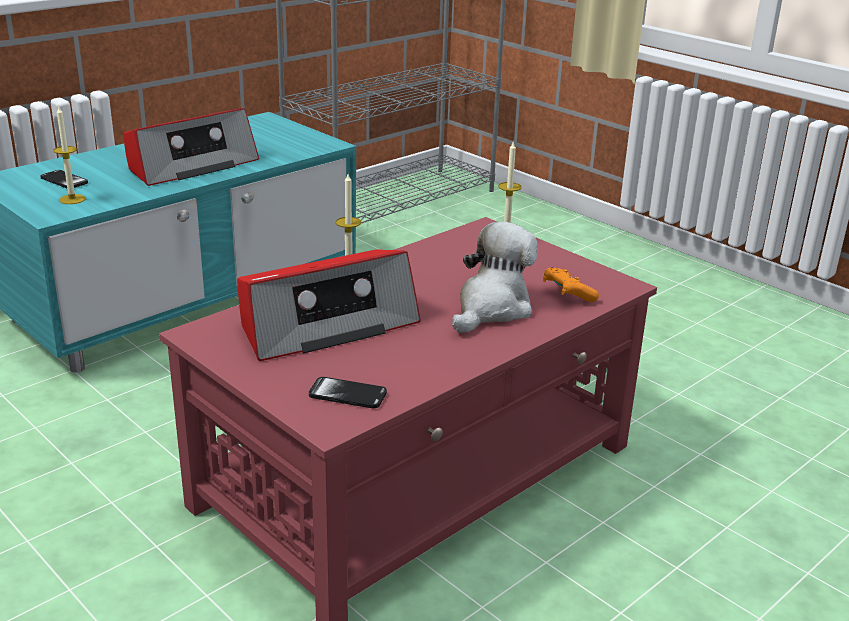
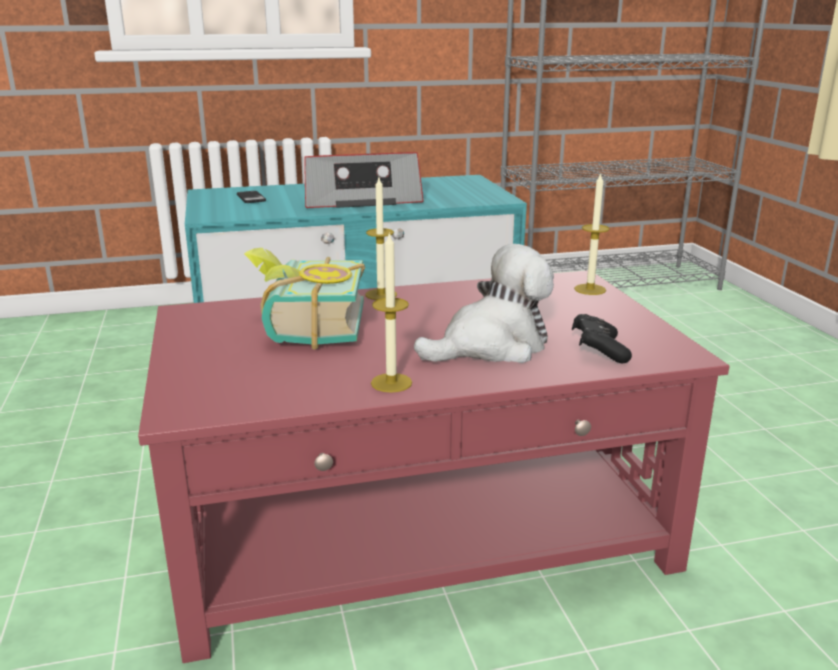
camera: 30 degrees right, 5 degrees down
(72, 199) = (238, 209): candle -> candle (391, 383)
(326, 325) = (304, 327): radio -> book
(347, 394) = (235, 389): phone -> none
(567, 295) = (598, 351): orange game controller -> black game controller

